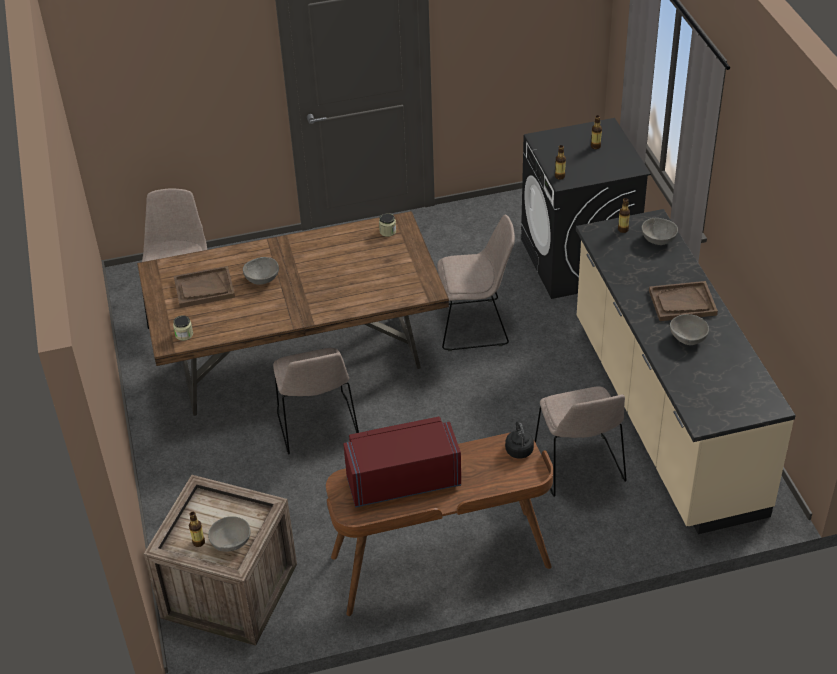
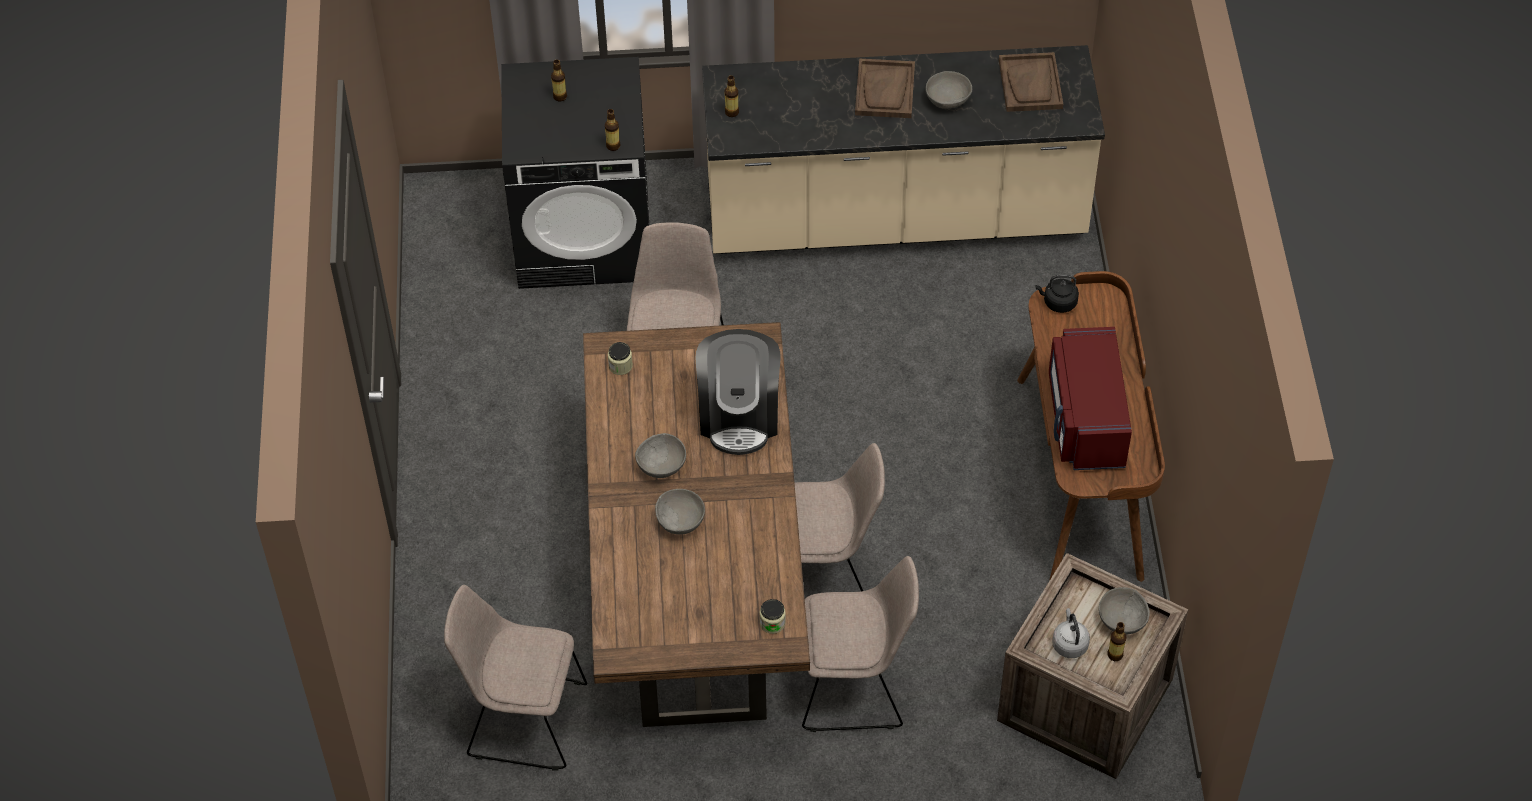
camera: 80 degrees left, 10 degrees up
(204, 288) = (679, 593): brown tray -> brown tray (1030, 84)
(206, 513) = (1069, 643): none -> grey kettle
(358, 292) = (739, 415): none -> coffee machine
(579, 467) = (960, 315): beige chair -> beige chair (855, 685)
(657, 240) = (762, 85): grey bowl -> grey bowl (661, 466)

